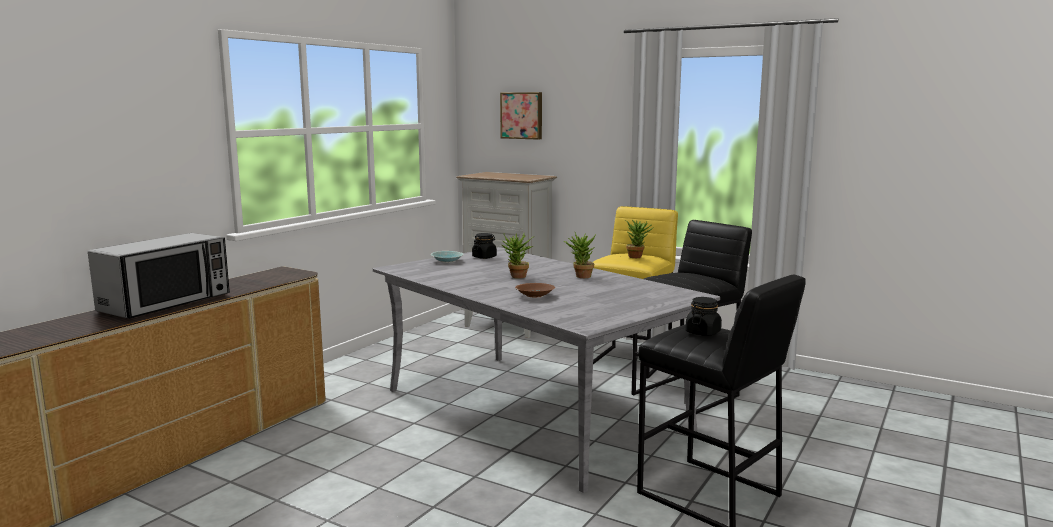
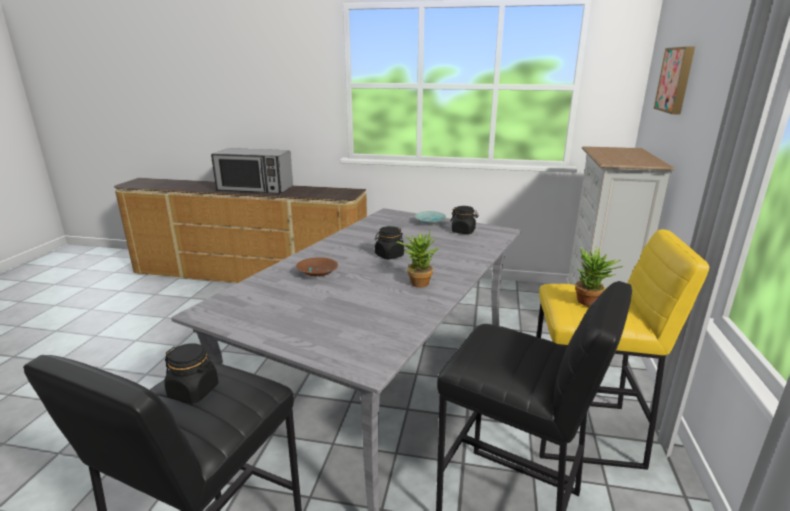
camera: 70 degrees right, 10 degrees up
(516, 277) = (389, 255): potted plant -> black jar

